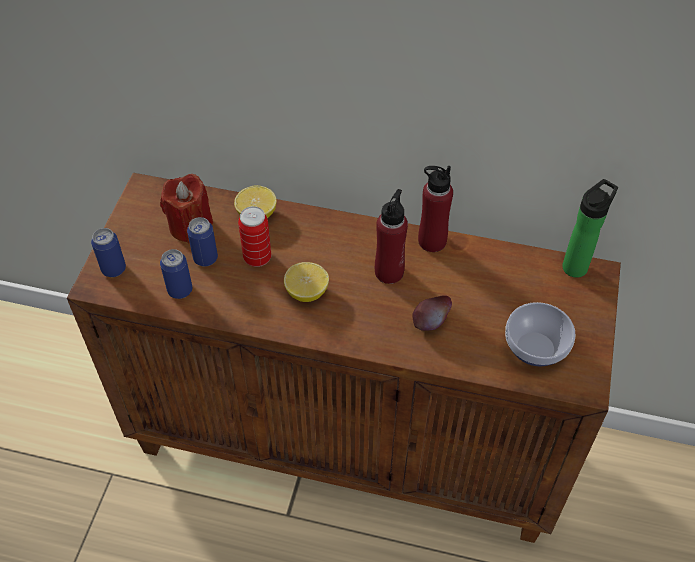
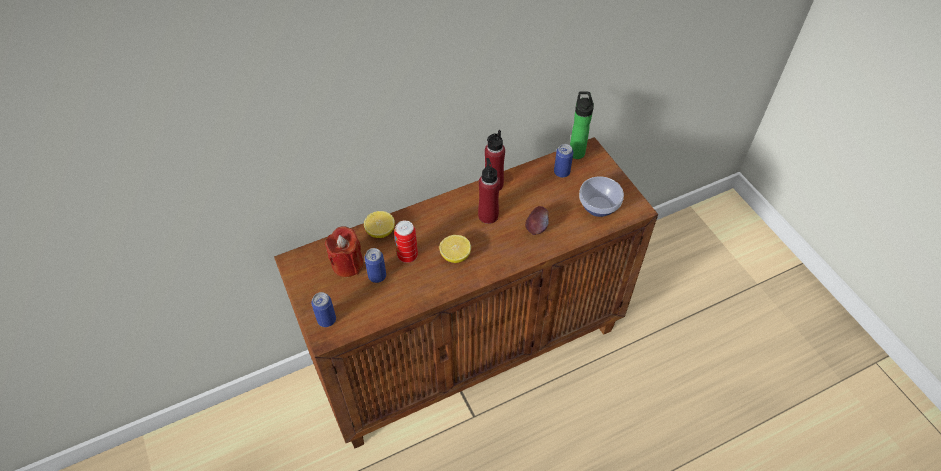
camera: 40 degrees left, 0 degrees up
(180, 290) = (381, 304): can -> can (561, 172)

